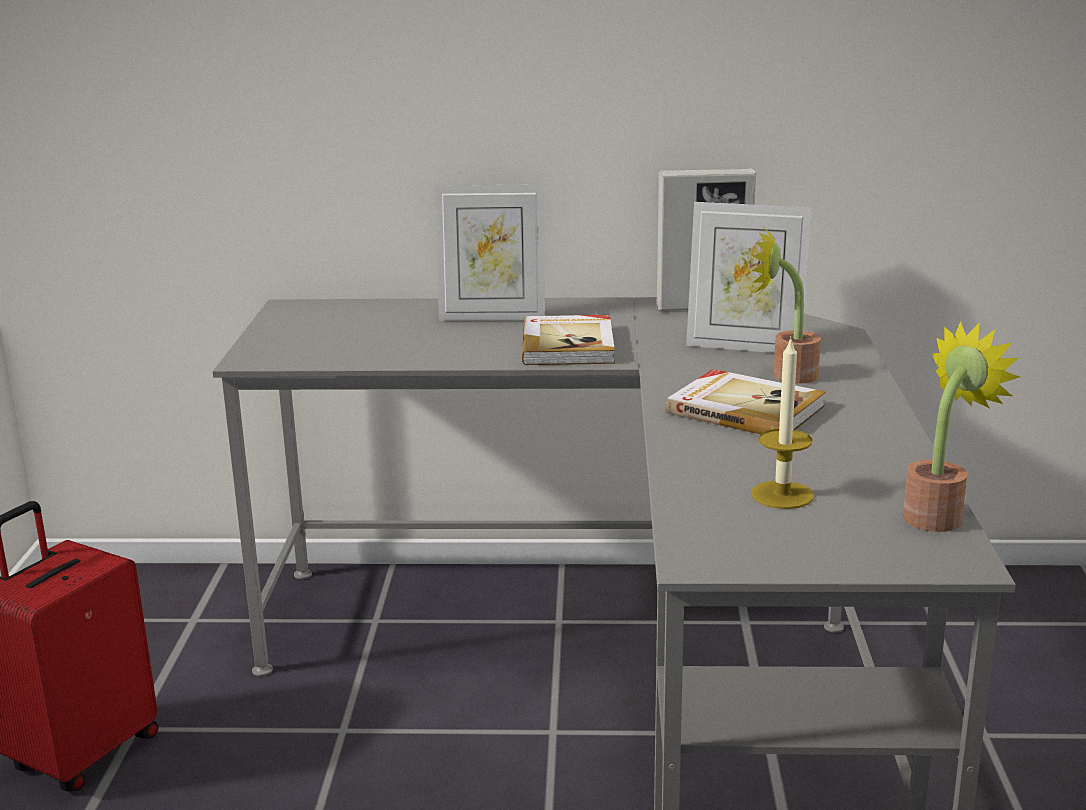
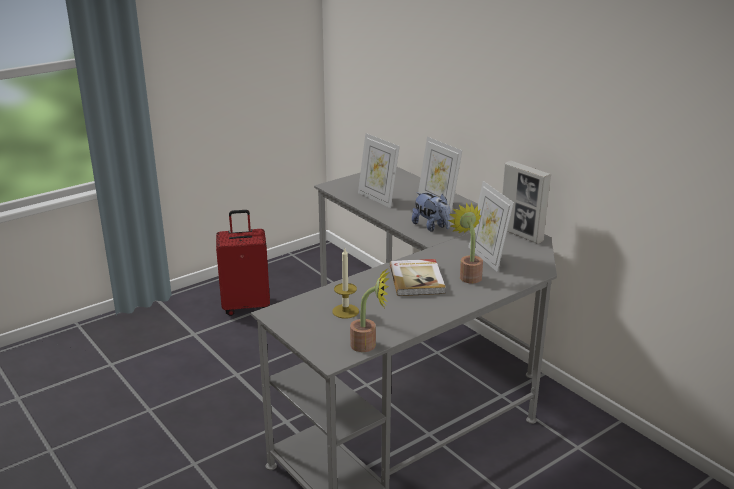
camera: 50 degrees right, 5 degrees up
(385, 345) = (377, 199): none -> picture frame
(569, 345) = (431, 227): book -> plush toy

